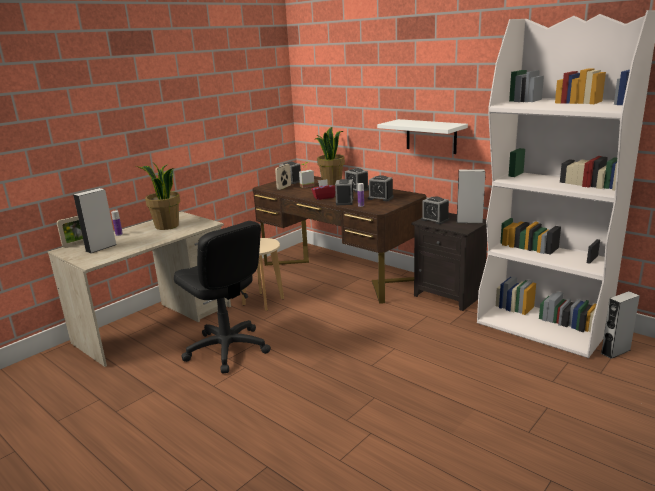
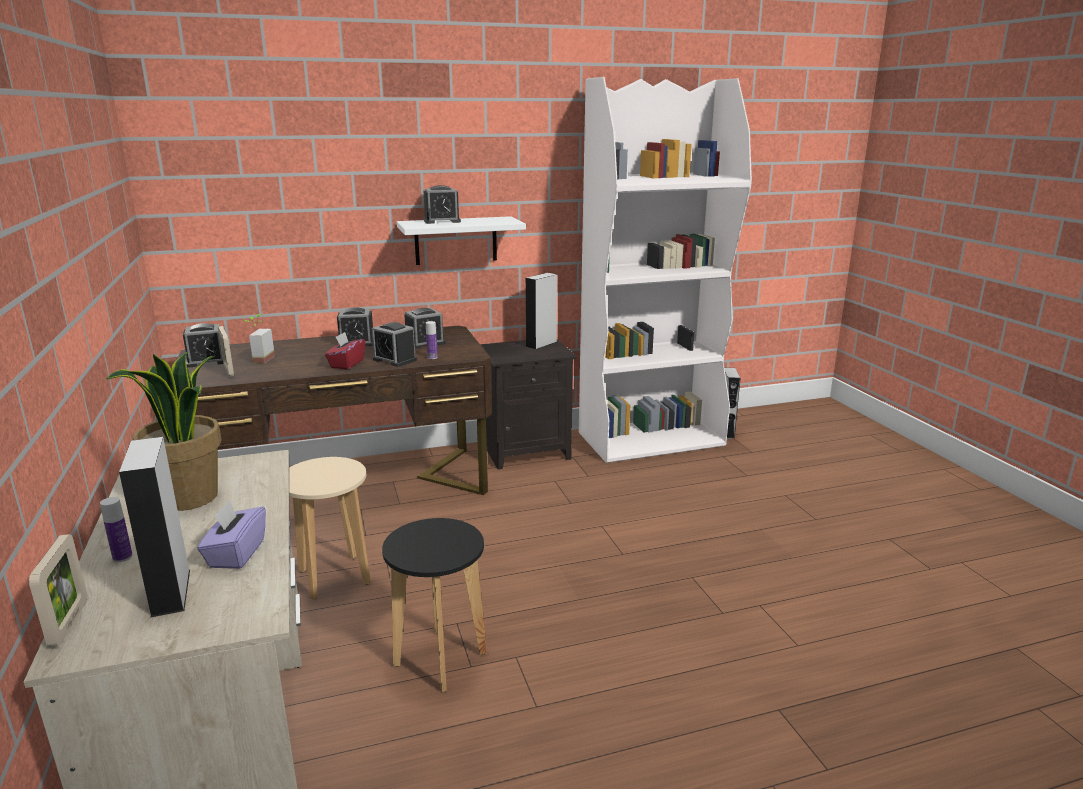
camera: 60 degrees left, 0 degrees up
(131, 246) = (236, 554): none -> purple tissue box
(227, 349) = (440, 660): black office chair -> black stool
(331, 183) = (288, 345): potted plant -> none
(435, 220) = (507, 353): alarm clock -> alarm clock (442, 221)

